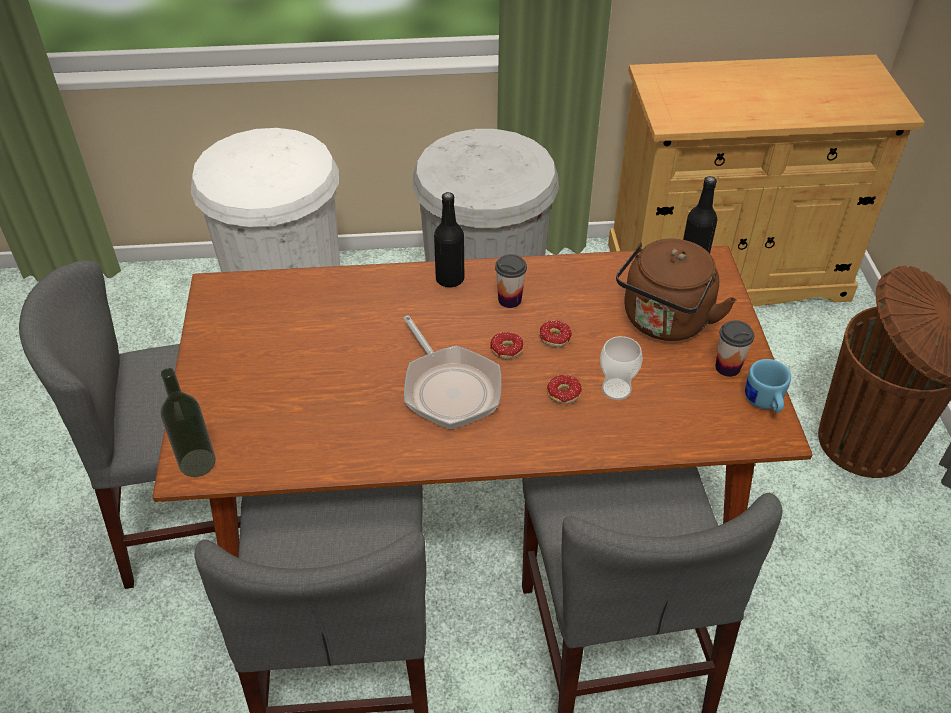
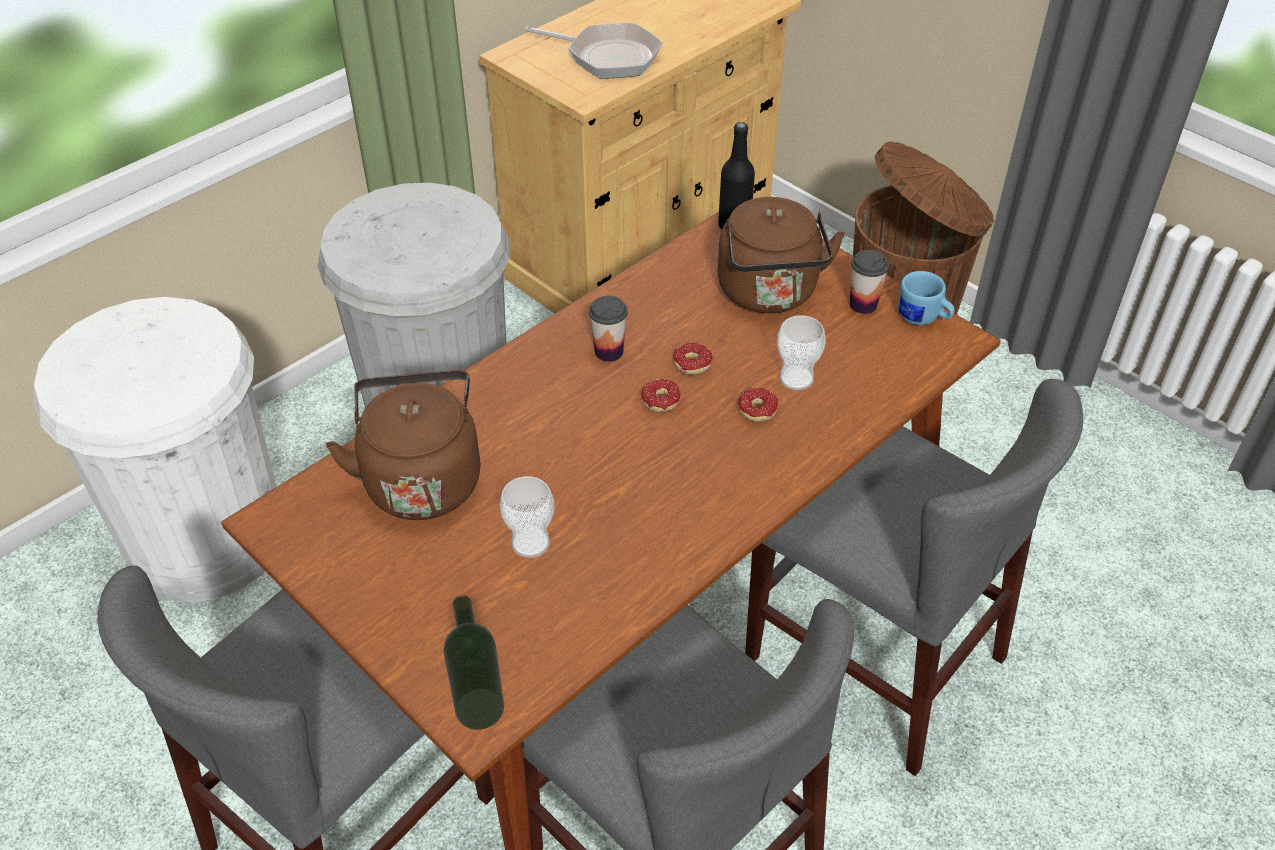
camera: 40 degrees left, 0 degrees up
(315, 312) = (422, 479): none -> brown kettle
(330, 387) = (530, 542): none -> cup
(449, 388) = (648, 469): frying pan -> frying pan (608, 57)
(450, 279) = (526, 364): black bottle -> none

